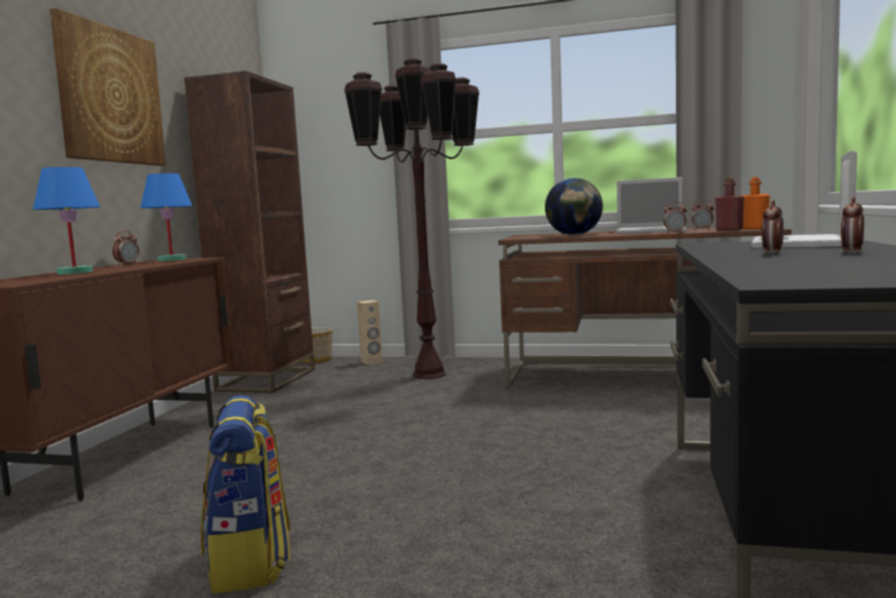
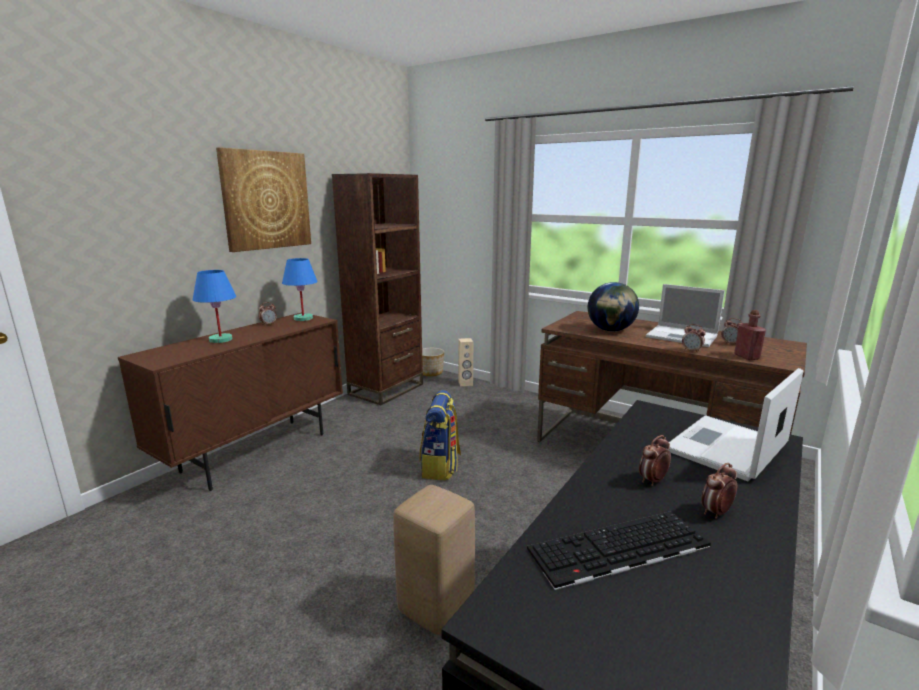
camera: 20 degrees right, 10 degrees up
(251, 562) = (254, 588): backpack -> backpack (441, 467)
(429, 374) = (495, 408): brown floor lamp -> none
(516, 521) = (436, 606): none -> beige stool
(754, 228) = (774, 359): orange bottle -> none
(811, 264) = (618, 550): none -> keyboard

